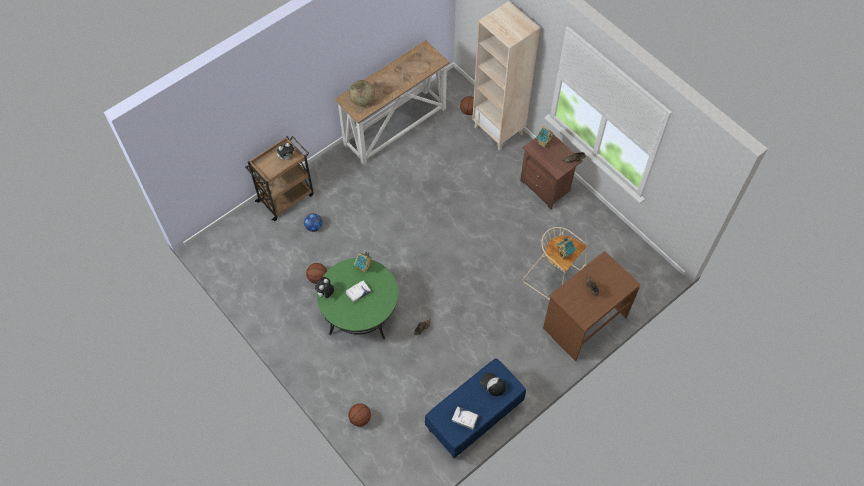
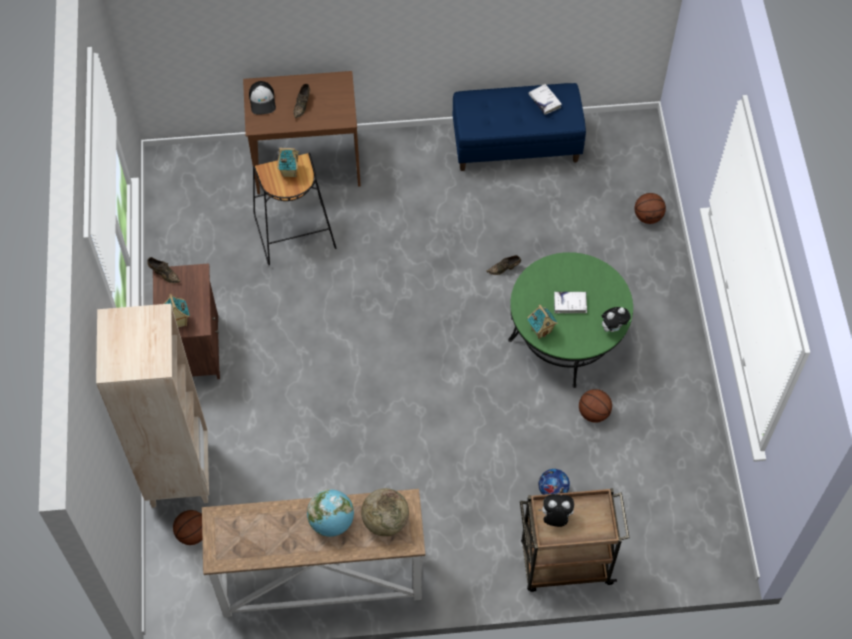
camera: 145 degrees left, 0 degrees up
(386, 87) = (332, 522): none -> globe
(492, 384) = (487, 115): cap -> cap (262, 100)
(555, 277) = (293, 231): beige stool -> black stool

